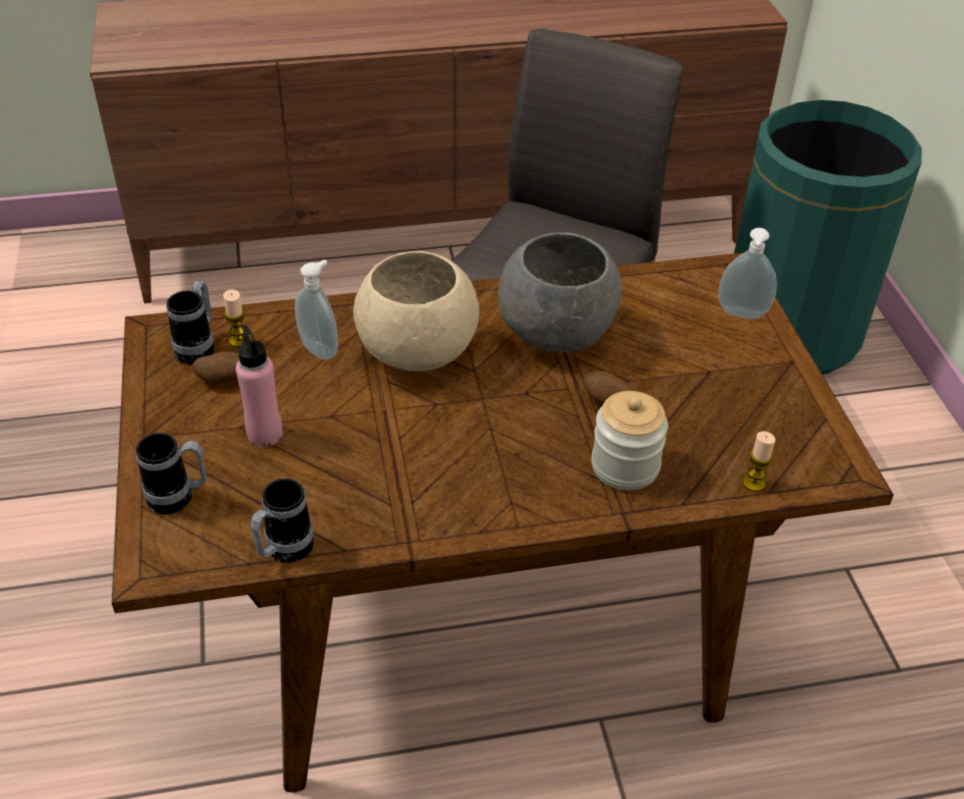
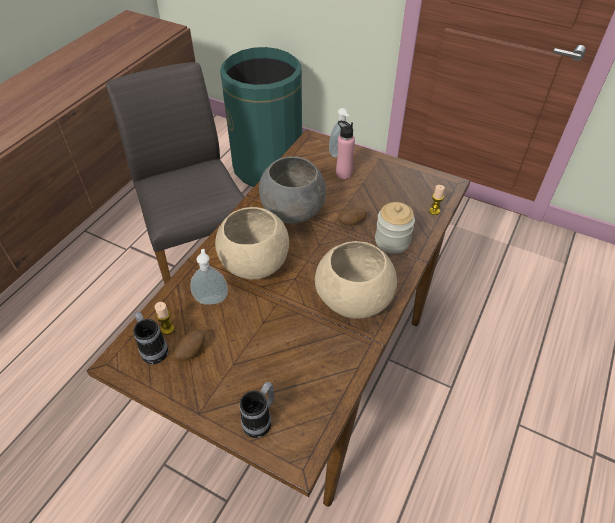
camera: 50 degrees left, 5 degrees up
(265, 434) = (249, 356): pink bottle -> pink bottle (344, 173)
(283, 551) = (338, 393): mug -> none
(458, 484) = (353, 301): none -> beige bowl

